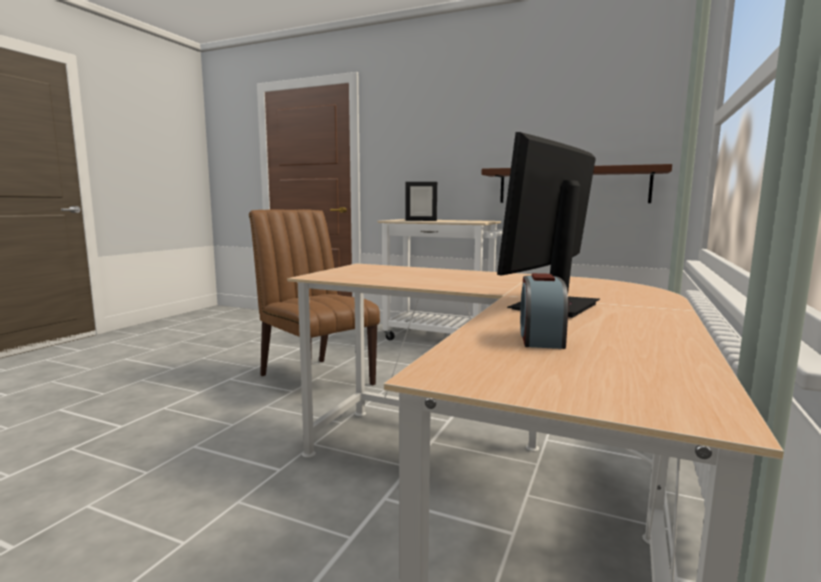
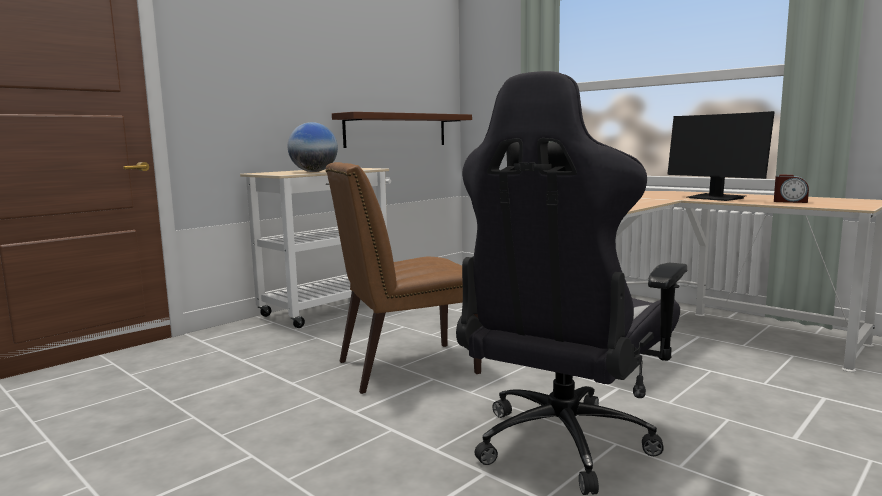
camera: 70 degrees left, 0 degrees up
(164, 450) = (566, 438): none -> black office chair
(421, 220) = (314, 172): picture frame -> globe

